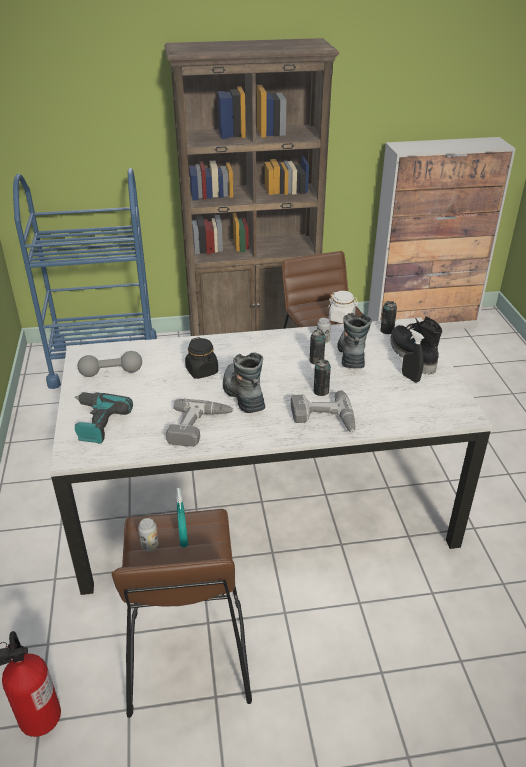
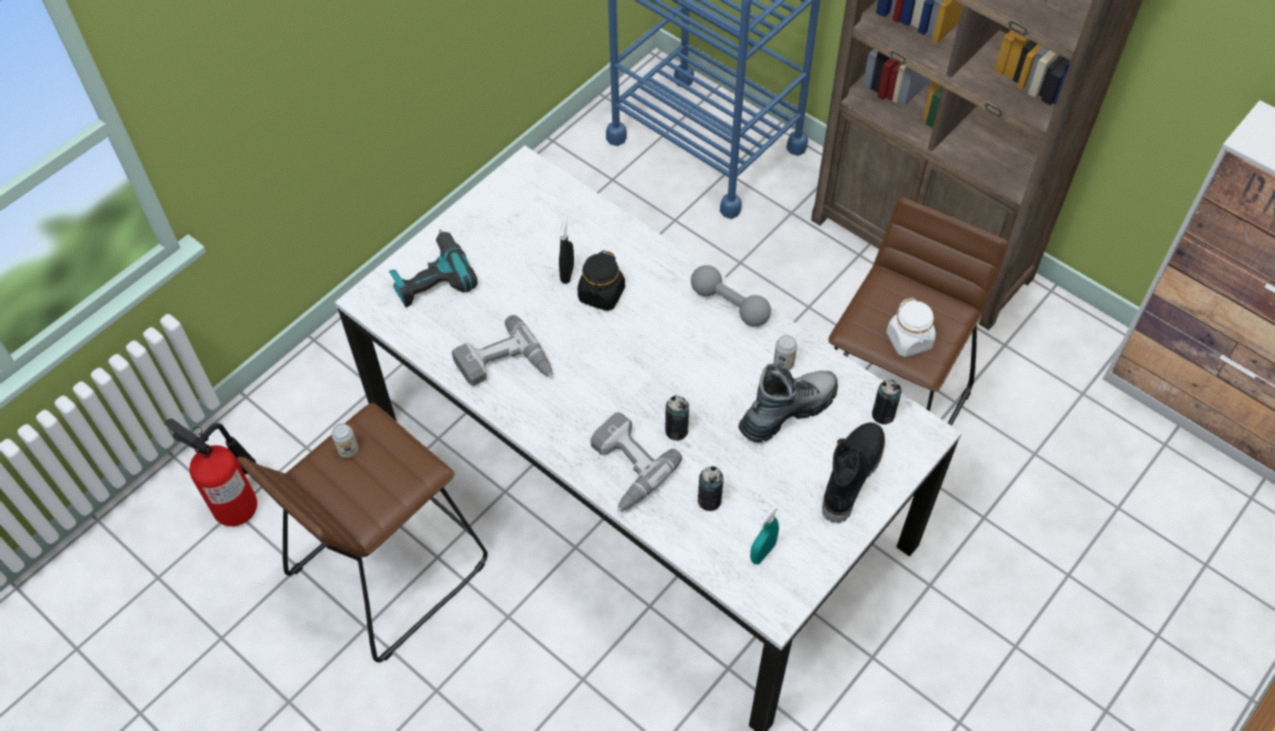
camera: 50 degrees right, 20 degrees up
(111, 372) = (519, 220): grey dumbbell -> grey dumbbell (729, 305)
(183, 539) = (379, 470): turquoise spray bottle -> turquoise spray bottle (762, 552)
(243, 395) = (596, 363): boot -> none
(316, 361) = (733, 386): can -> can (709, 501)
(410, 378) = (798, 504): black spray bottle -> black spray bottle (567, 273)

